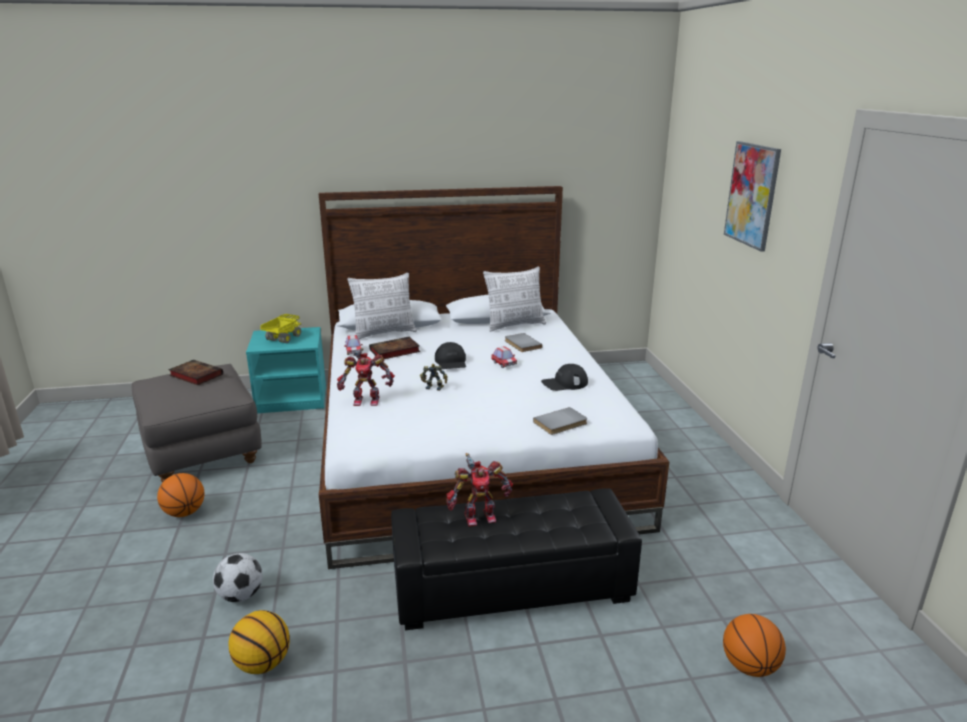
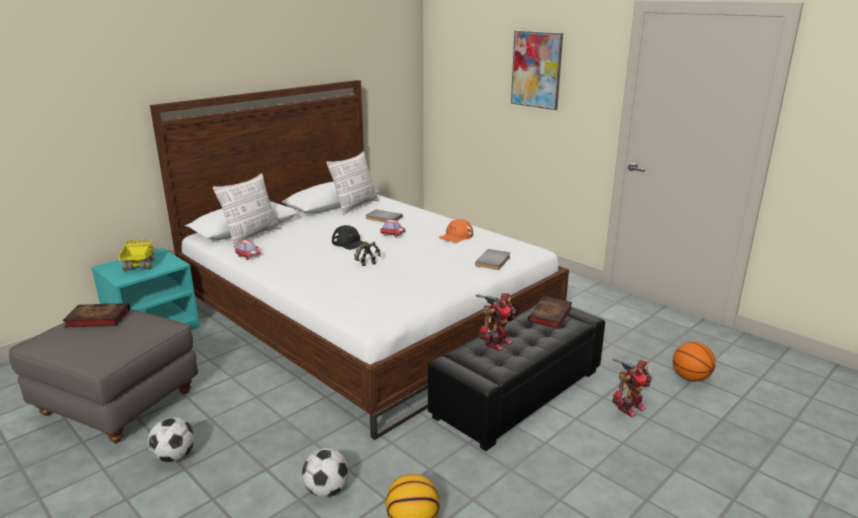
camera: 35 degrees left, 0 degrees up
(184, 513) = (174, 456): basketball -> football
(366, 400) = (325, 287): toy robot -> toy robot (629, 407)
(393, 351) = (286, 247): book -> book (550, 316)
(564, 383) = (456, 236): black cap -> orange cap

